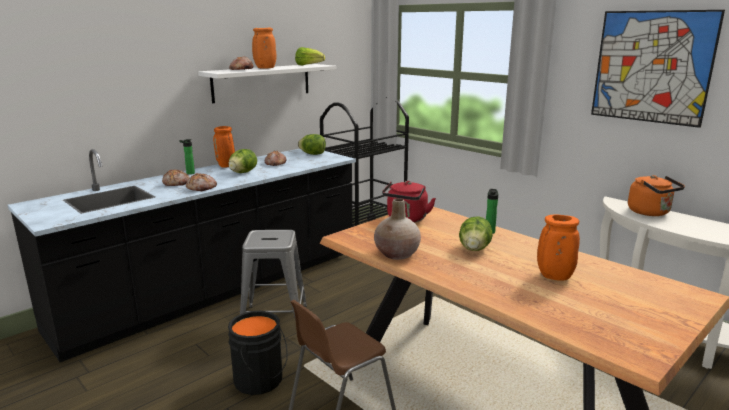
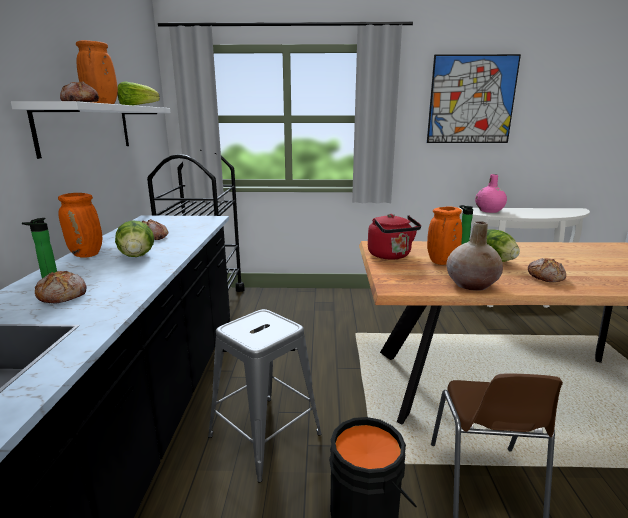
camera: 45 degrees left, 0 degrees up
(202, 188) = (129, 288): bread -> bread (546, 277)
(313, 154) = (170, 220): lettuce -> none
(554, 277) = (578, 261): orange vase -> orange vase (442, 262)
(650, 213) = (489, 211): orange kettle -> pink vase

